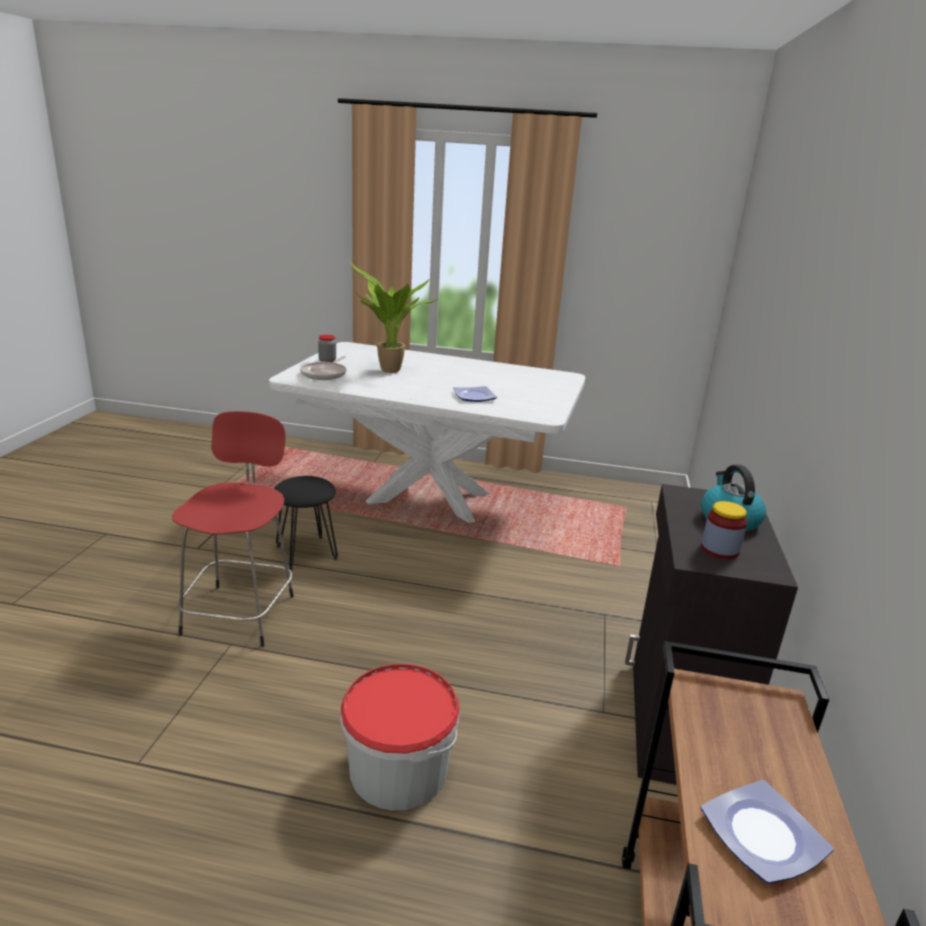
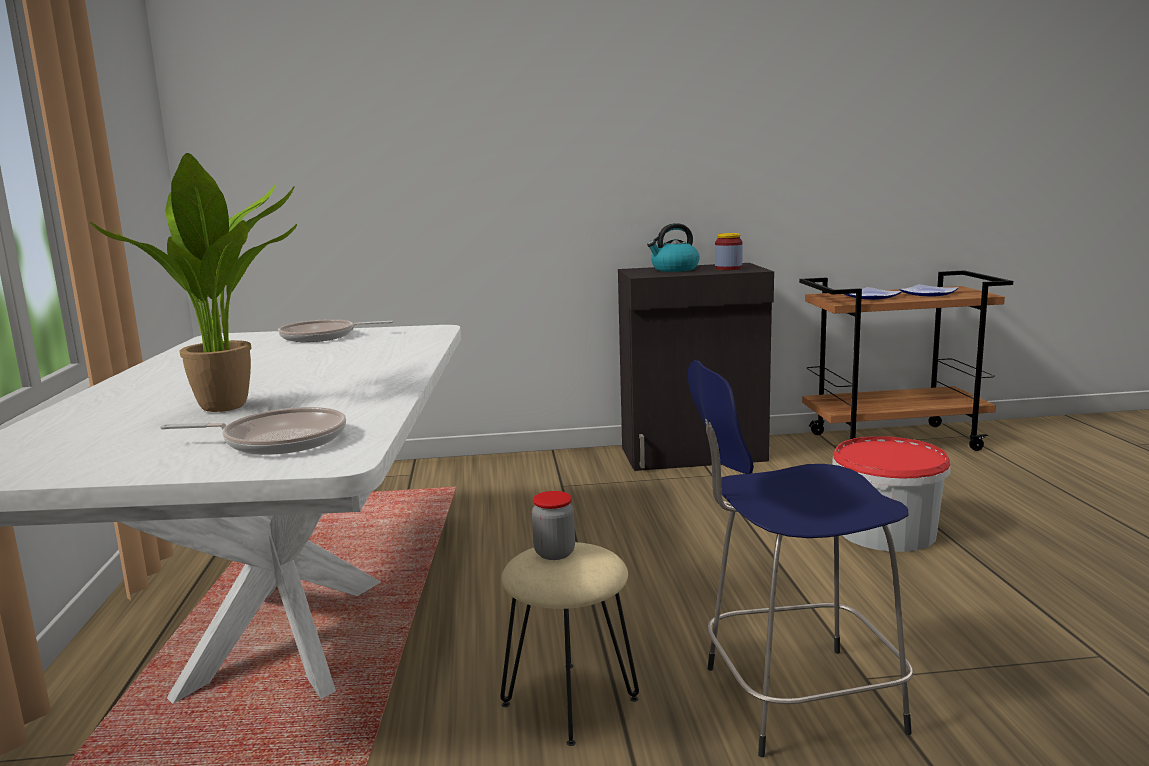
camera: 105 degrees left, 10 degrees down
(241, 612) = (794, 700): red stool -> blue stool
(305, 552) = (571, 702): black stool -> beige stool
(327, 361) = (147, 460): jar -> jar (554, 553)
(473, 396) = (366, 355): plate -> plate (871, 297)
(545, 393) = (322, 337): none -> frying pan

